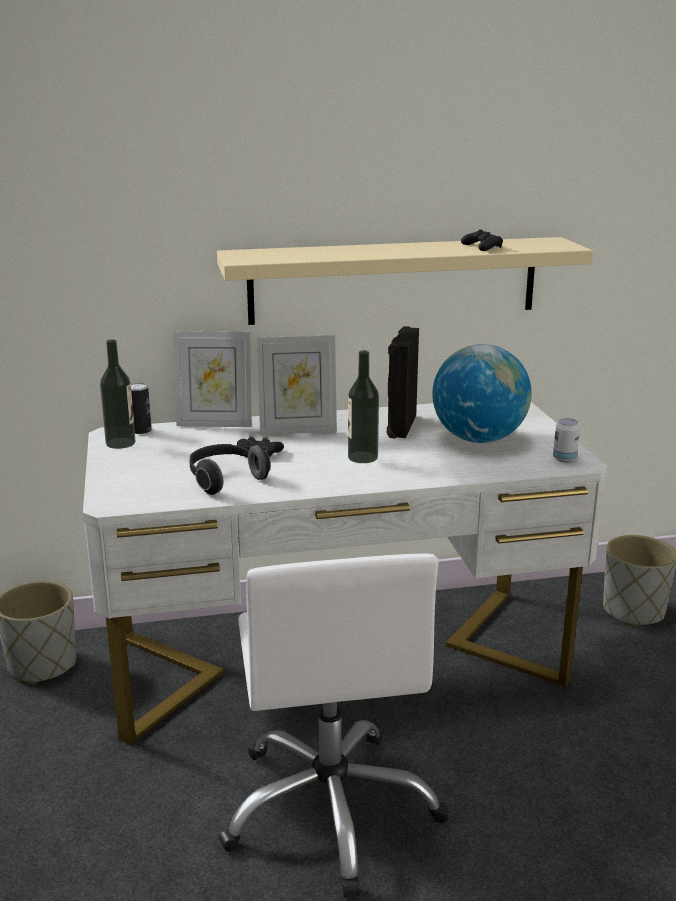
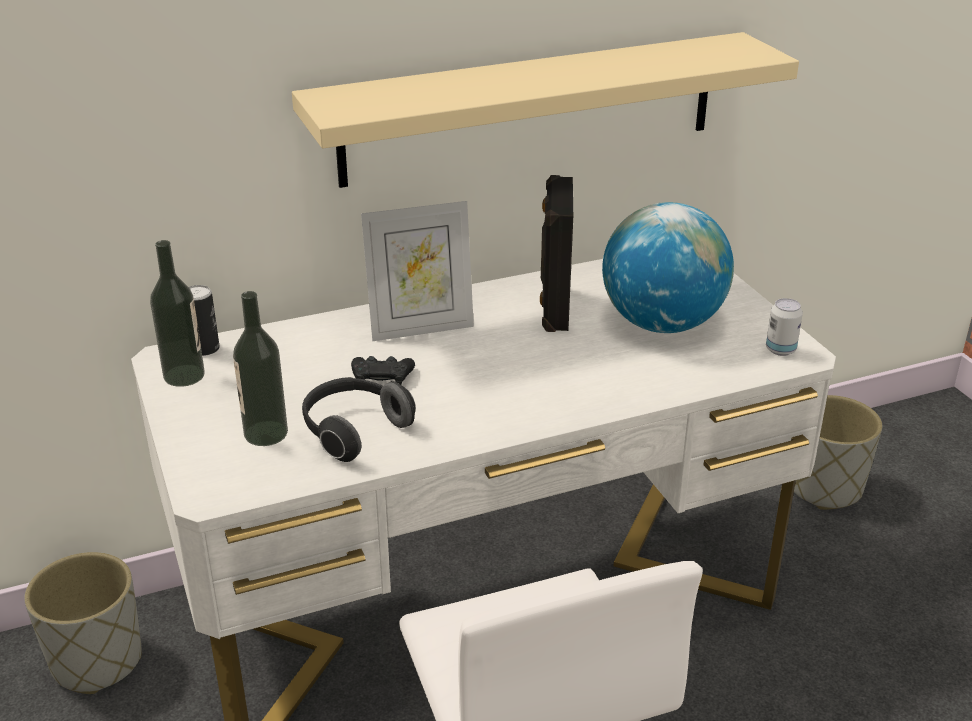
camera: 10 degrees left, 10 degrees up
(215, 423) = (304, 326): picture frame -> none
(362, 457) = (523, 371): bottle -> bottle (266, 433)
(482, 247) = (653, 63): black game controller -> none

